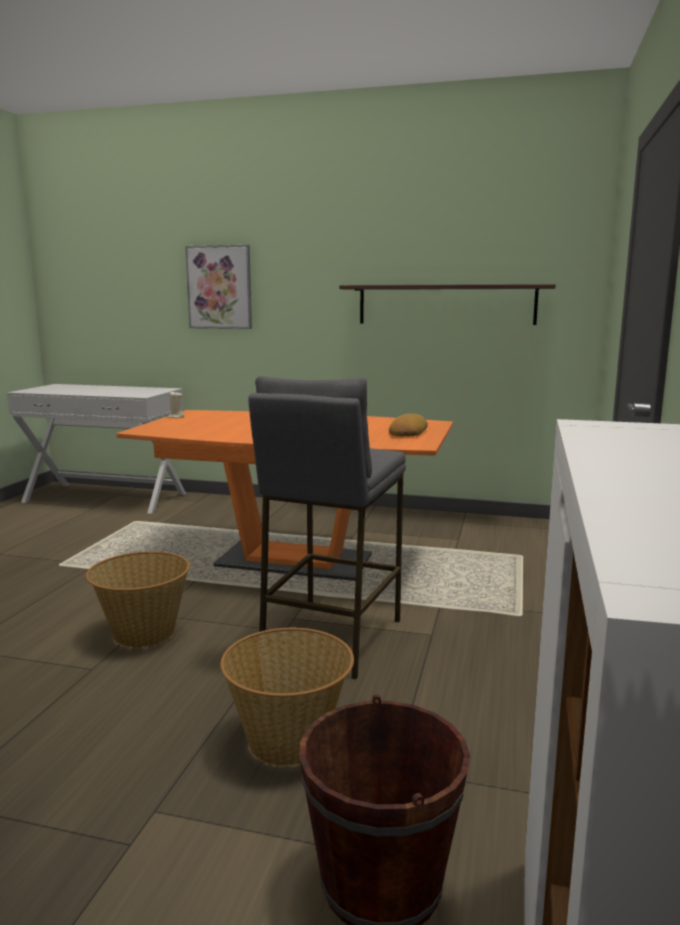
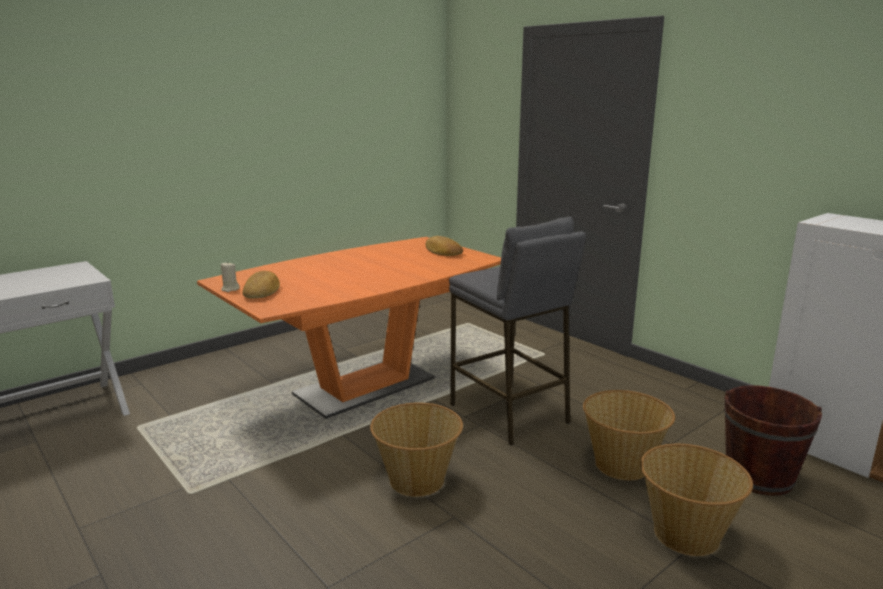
camera: 55 degrees left, 5 degrees up
(153, 832) = (686, 533): none -> basket
(184, 422) = (262, 291): none -> bread
(219, 287) = (119, 134): picture -> none
(446, 304) = (347, 139): shelf -> none

